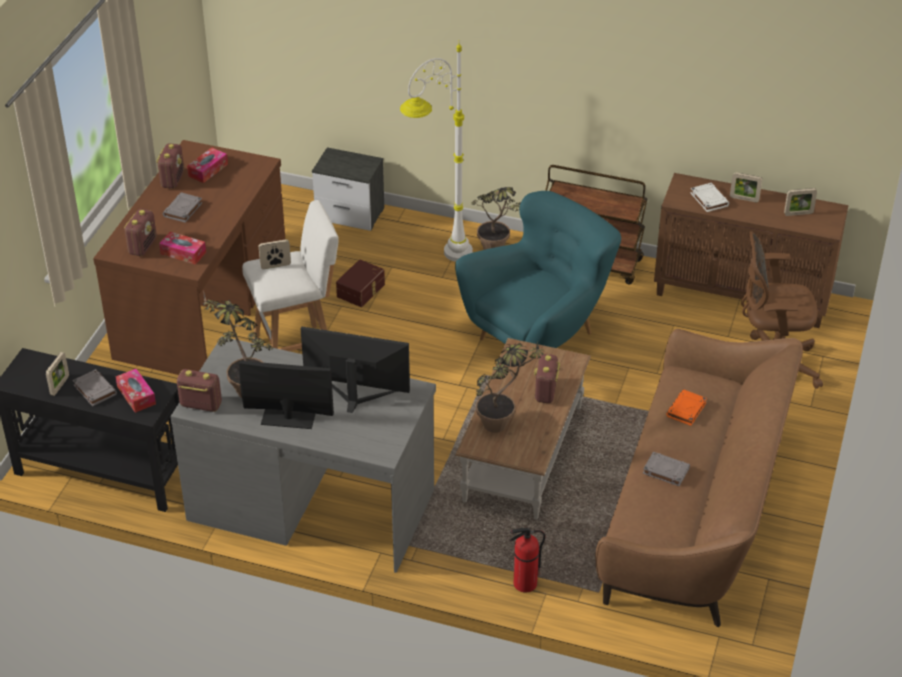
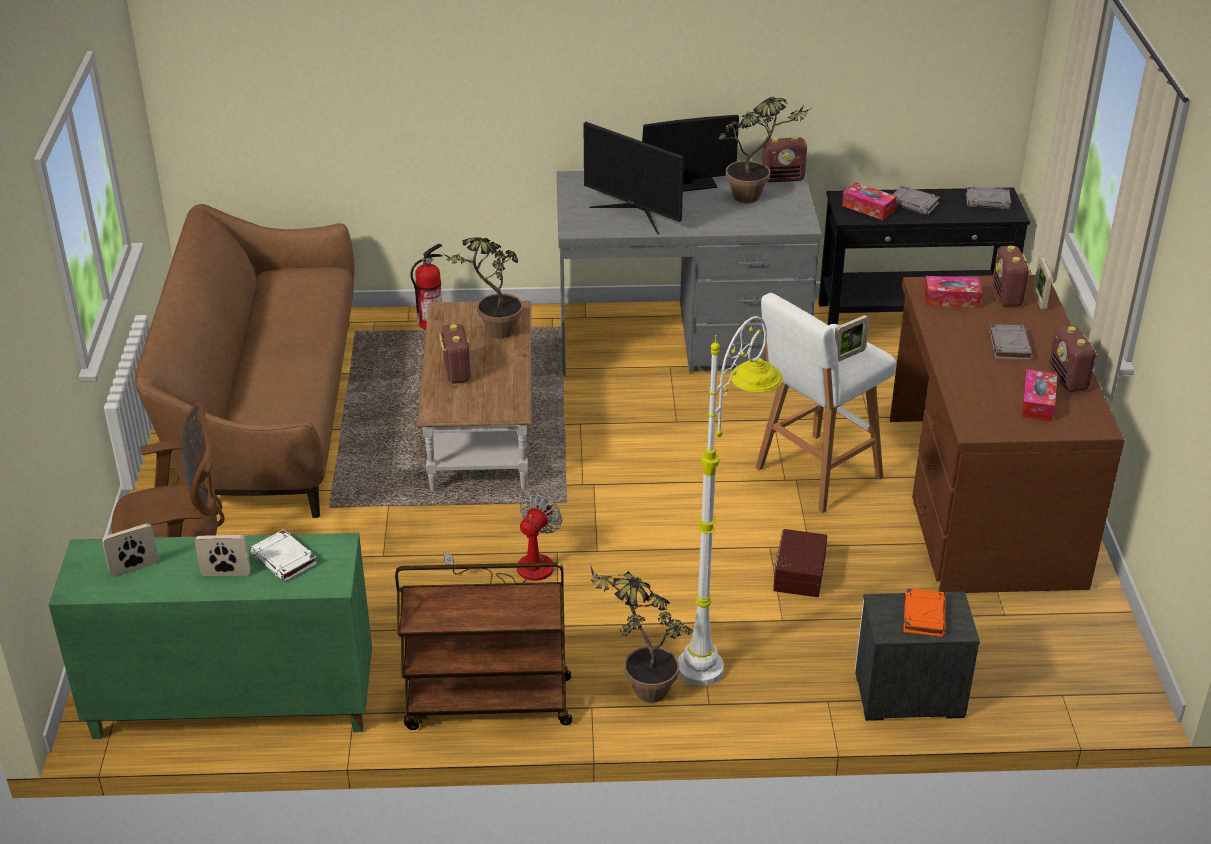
camera: 160 degrees right, 5 degrees down
(60, 386) = (951, 200): picture frame -> picture frame (1039, 300)
(355, 395) = (635, 213): monitor -> monitor turned 45 degrees clockwise
(538, 335) = (520, 570): turquoise armchair -> fan
(665, 471) = (296, 326): grey book -> grey book (988, 201)
(686, 410) = (282, 387): orange book -> orange book (923, 615)
(743, 295) = (231, 707): brown cabinet -> green cabinet

